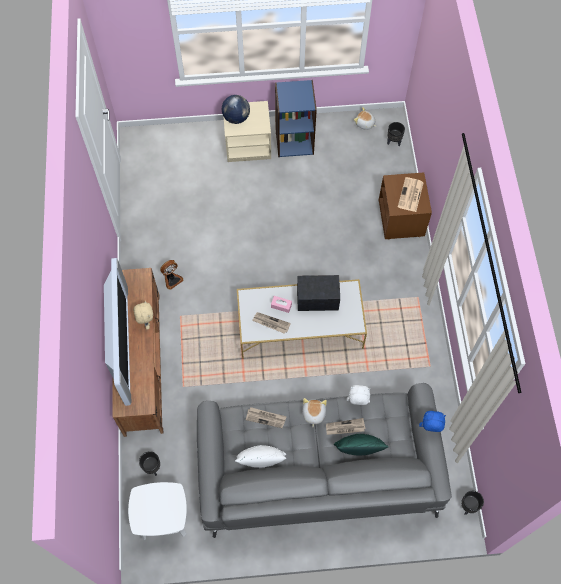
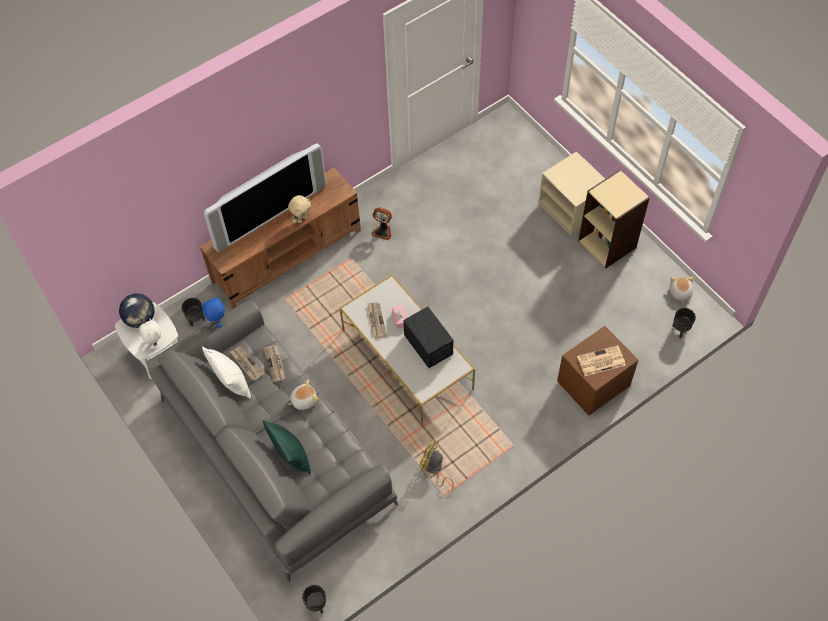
camera: 60 degrees right, 5 degrees down
(236, 118) = (569, 170): globe -> globe (140, 319)
(294, 141) = (607, 244): blue bookcase -> beige bookcase
(345, 427) = (306, 433): newspaper -> newspaper (246, 364)
(357, 402) = (338, 431): white plush toy -> white plush toy (155, 343)
(405, 361) = (434, 469): none -> yellow fan
(429, 428) = (342, 499): blue plush toy -> blue plush toy (217, 322)

